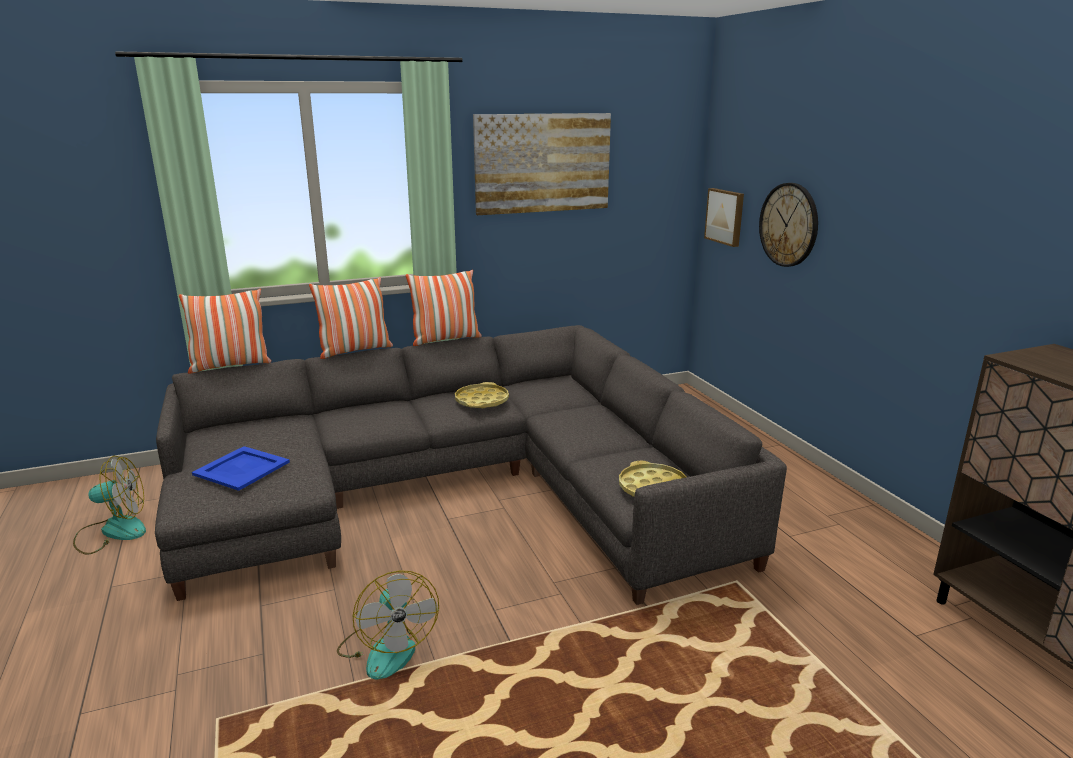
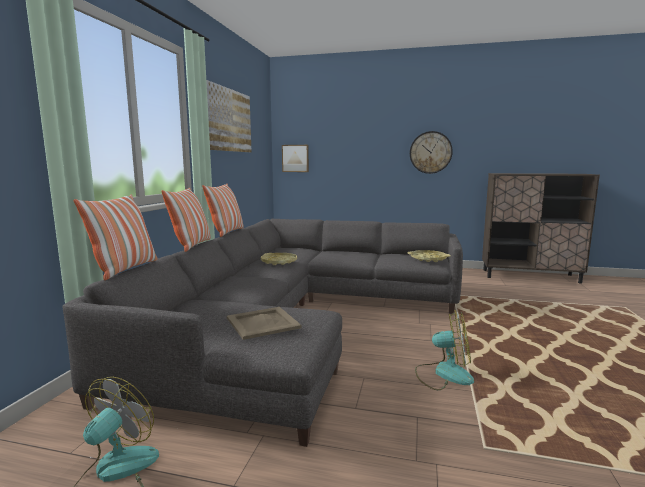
camera: 55 degrees left, 10 degrees down
(240, 468) = (262, 323): blue tray -> beige tray
(789, 225) = (344, 154): wall clock -> wall clock (430, 152)

